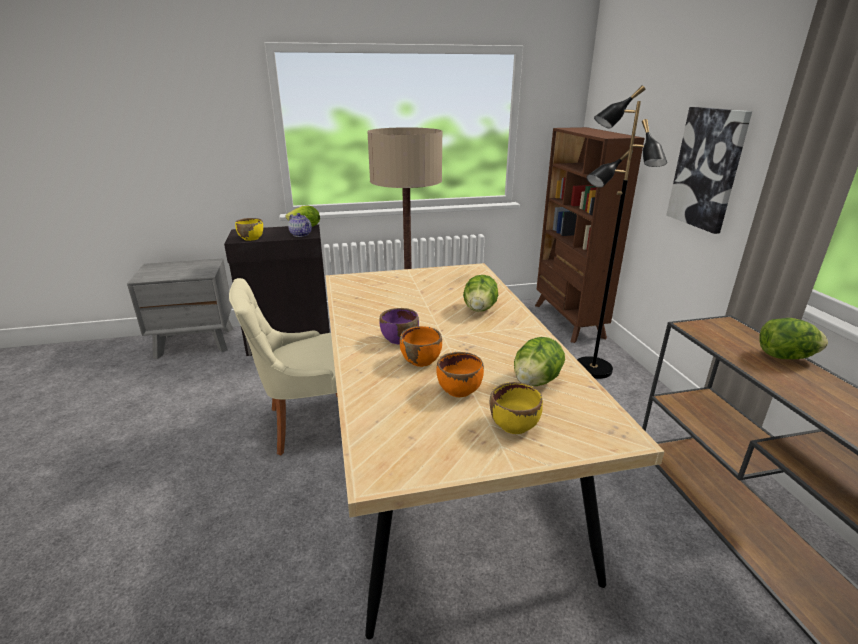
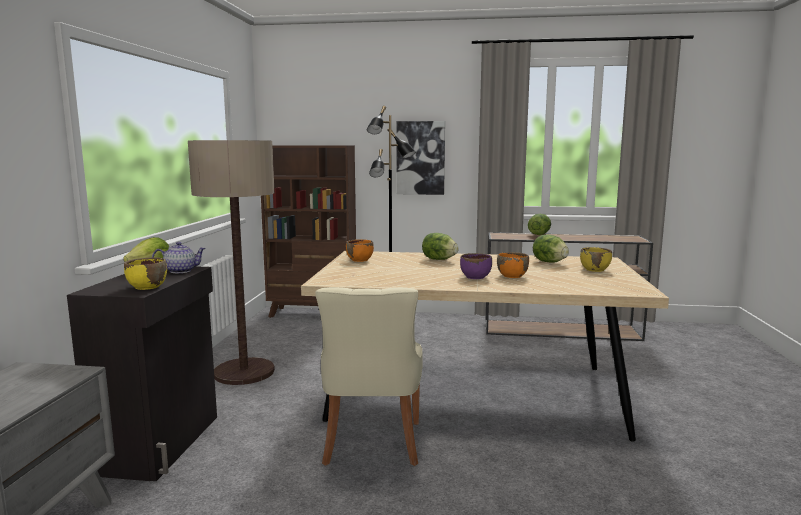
camera: 70 degrees left, 15 degrees down
(459, 390) = (555, 273): orange bowl -> orange bowl (360, 260)

